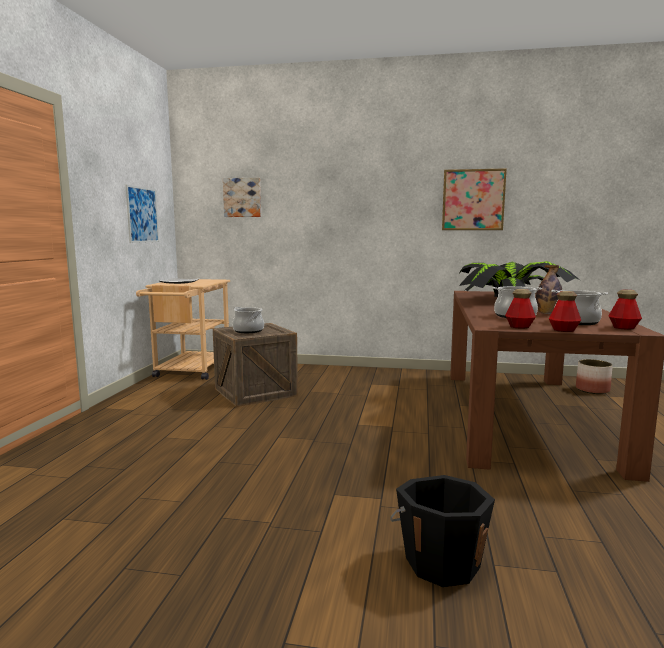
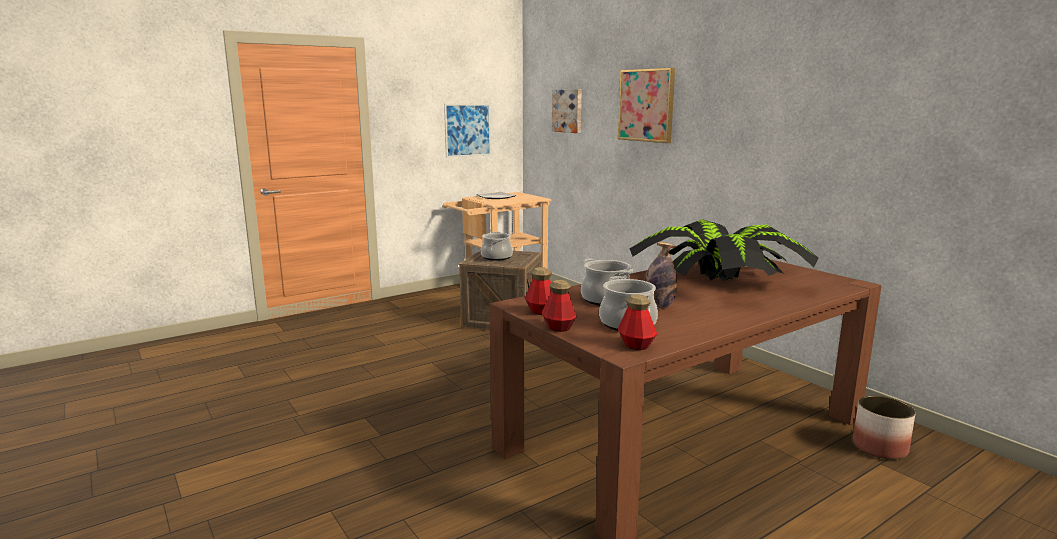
camera: 45 degrees right, 5 degrees up
(441, 562) = (312, 489): black bucket -> none
(473, 200) = (787, 125): picture -> picture (646, 105)

